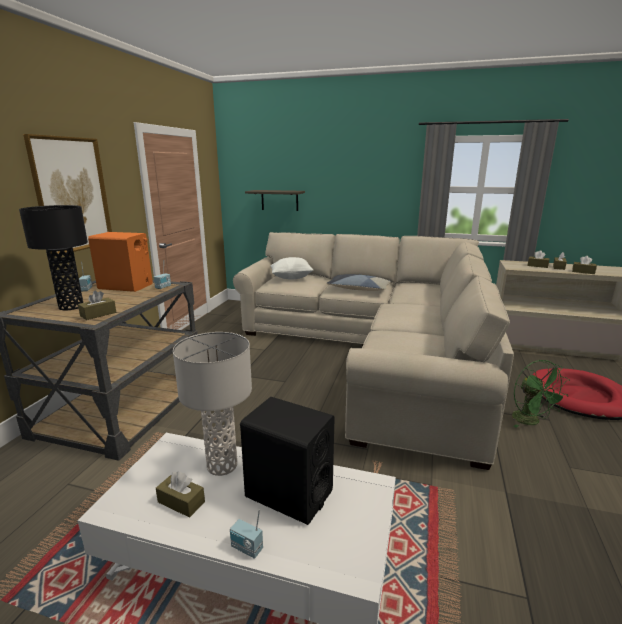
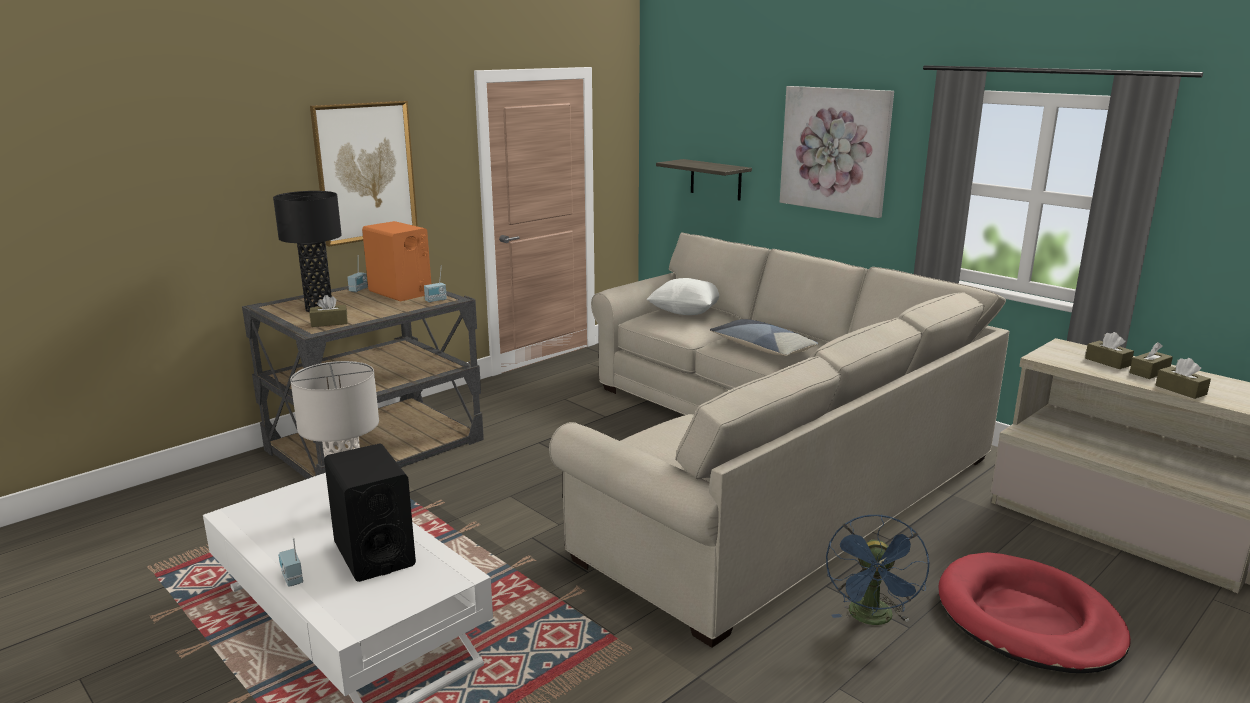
camera: 30 degrees right, 0 degrees up
(181, 502) = (284, 528): brown tissue box -> none
(360, 175) = (835, 150): none -> picture
(531, 421) = (872, 619): green fan -> blue fan

